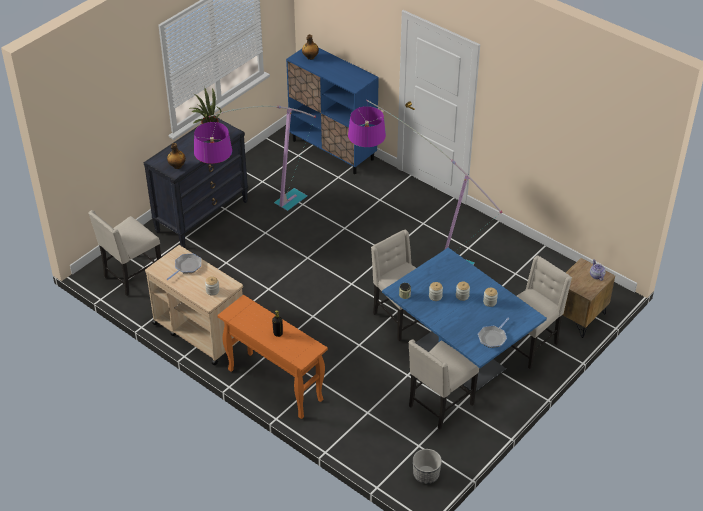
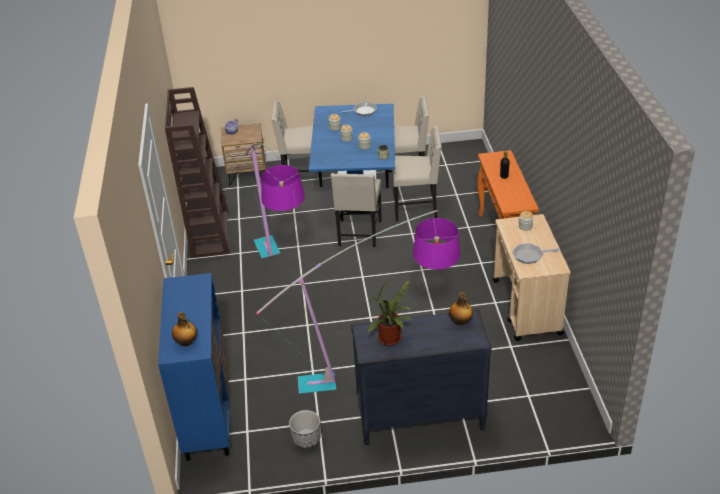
camera: 135 degrees left, 5 degrees down
(132, 276) = (548, 393): beige chair -> beige chair (416, 208)
(426, 475) = (459, 151): planter -> planter (306, 439)
(515, 248) = (209, 233): none -> brown bookcase

